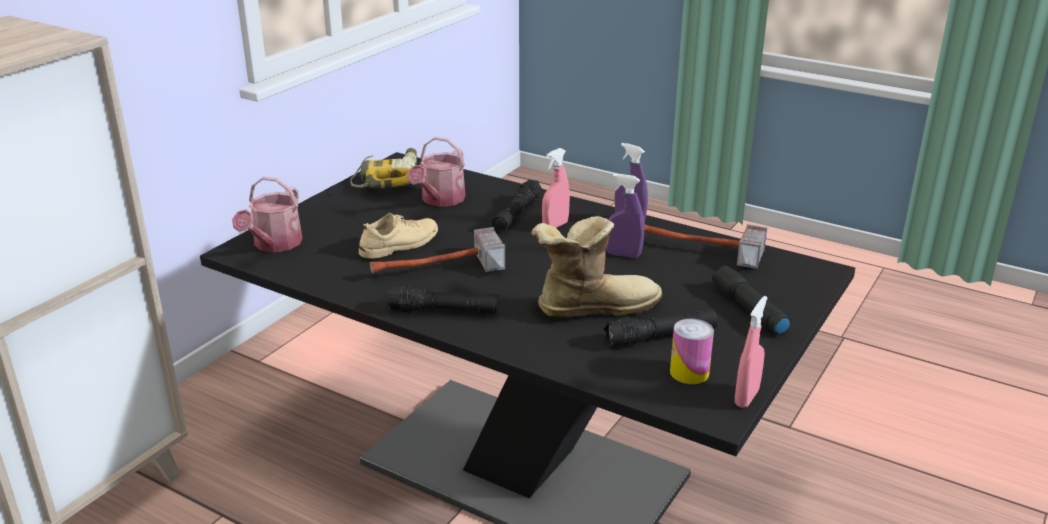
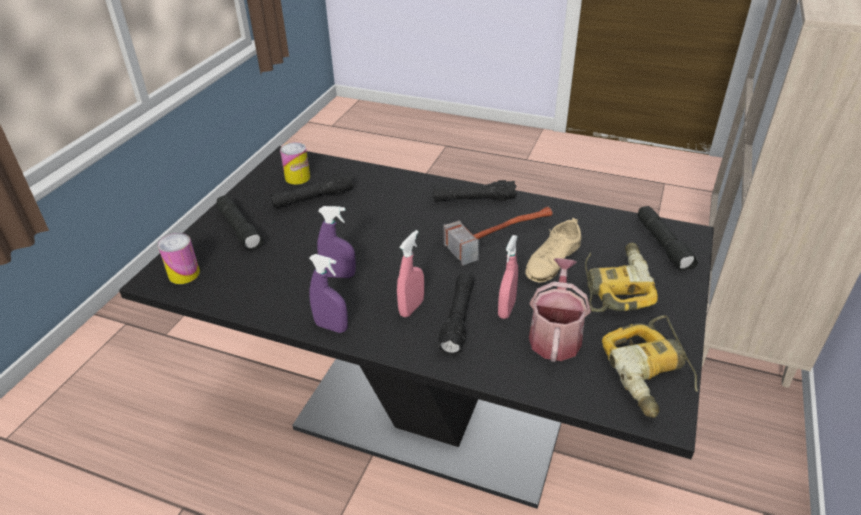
camera: 170 degrees right, 10 degrees up
(274, 244) = (664, 245): watering can -> black flashlight
(359, 222) = (614, 285): none -> power drill
(593, 307) = (363, 217): boot -> none
(695, 252) = (268, 288): hammer -> none
(746, 397) = (265, 167): pink spray bottle -> pink spray bottle (506, 309)
(792, 272) = (184, 274): none -> can

